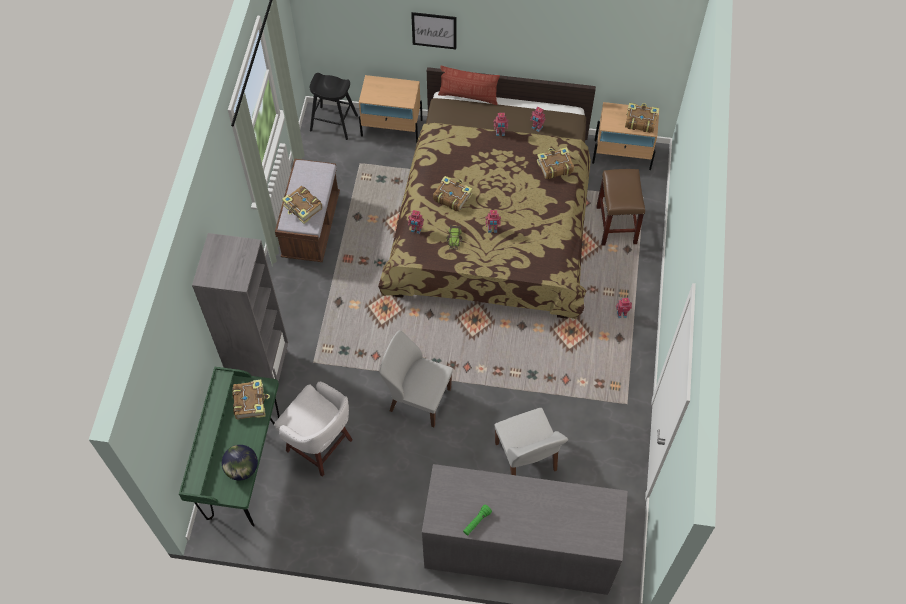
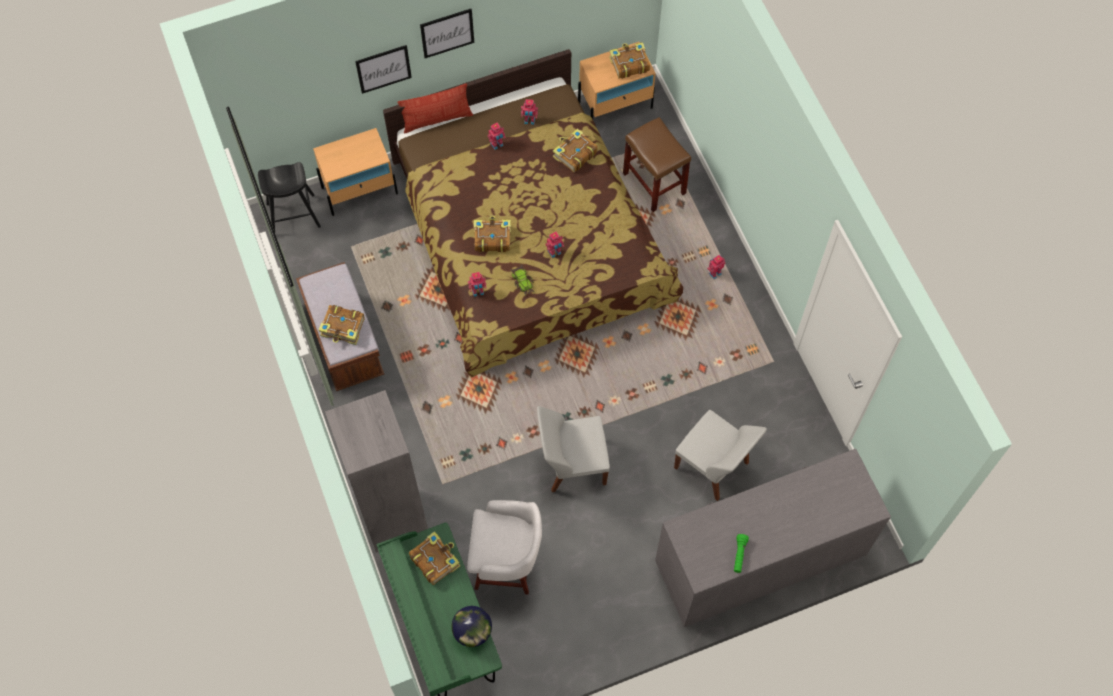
camera: 30 degrees left, 5 degrees up
(492, 22) = (447, 33): none -> picture

